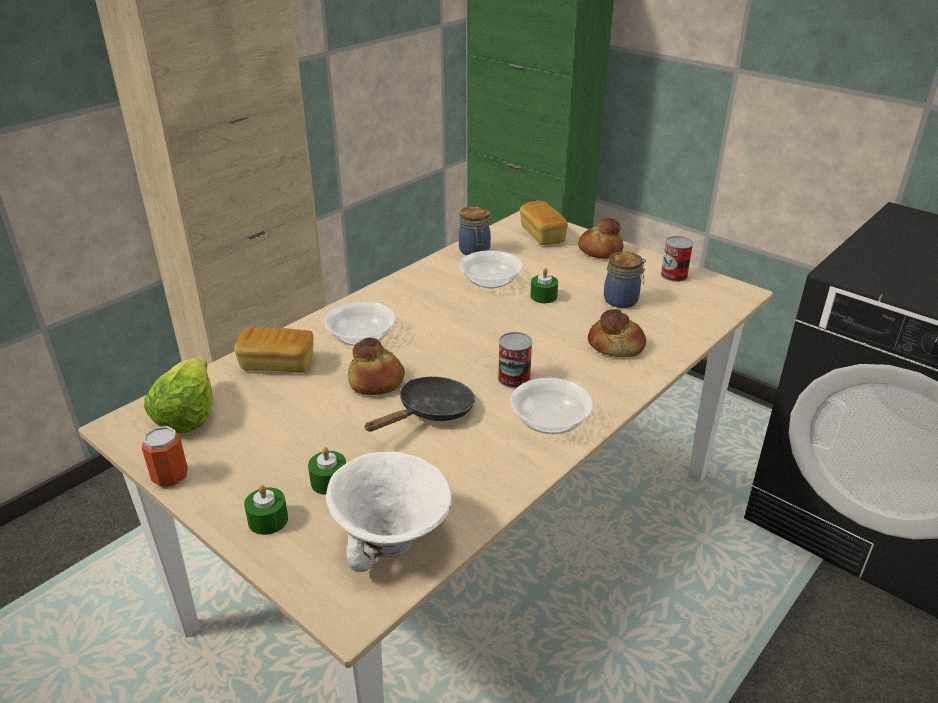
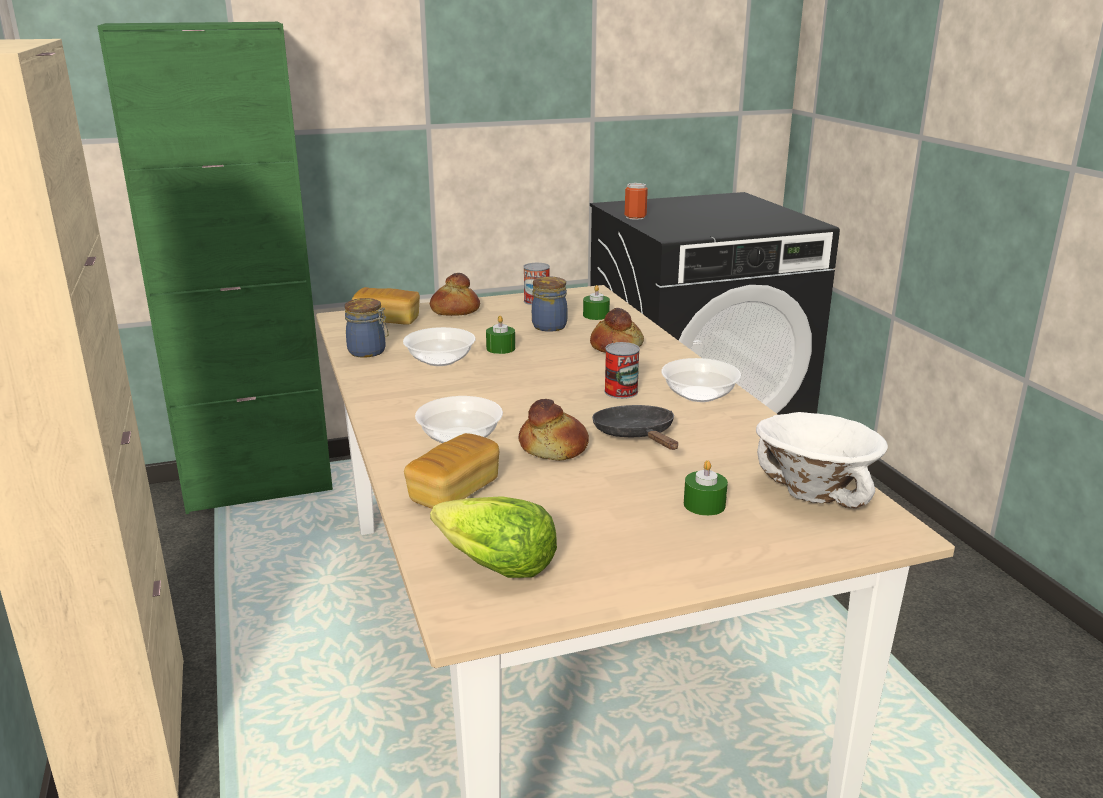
camera: 60 degrees left, 10 degrees down
(170, 477) = (617, 595): can -> can (635, 217)
(268, 520) = (742, 547): green candle -> green candle (596, 315)

